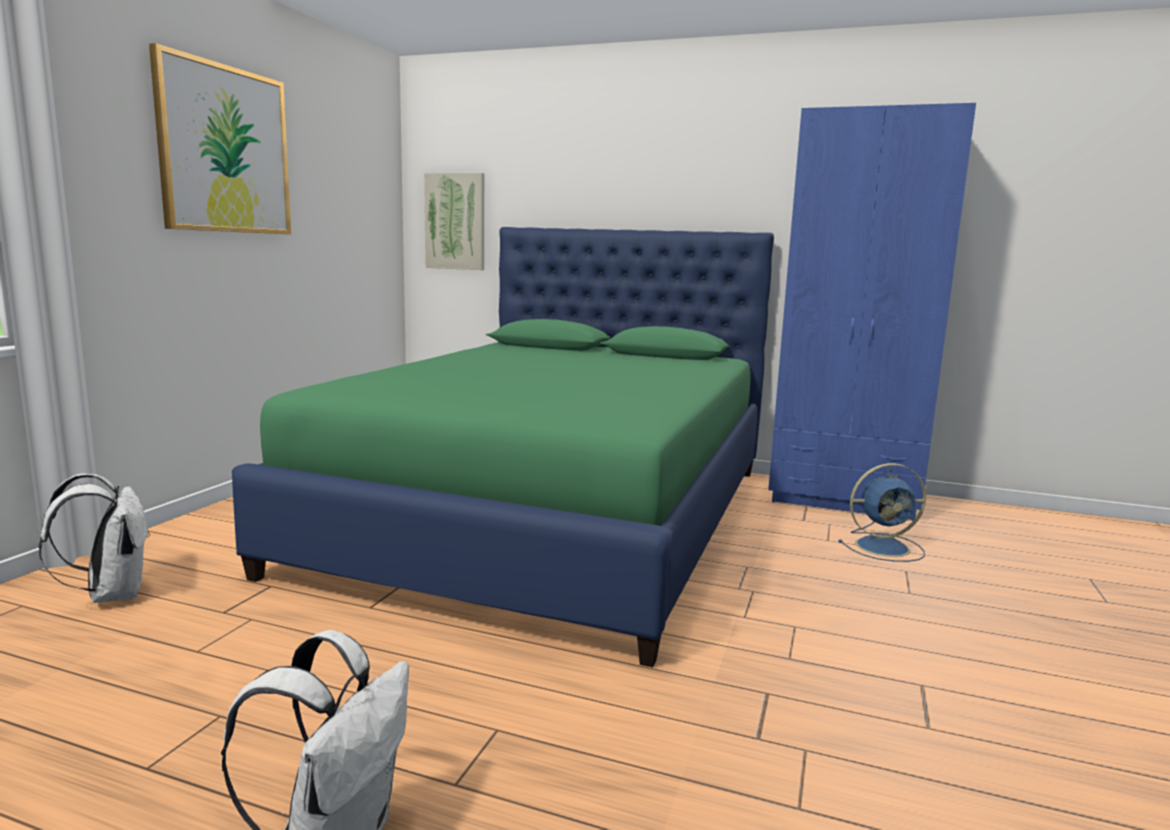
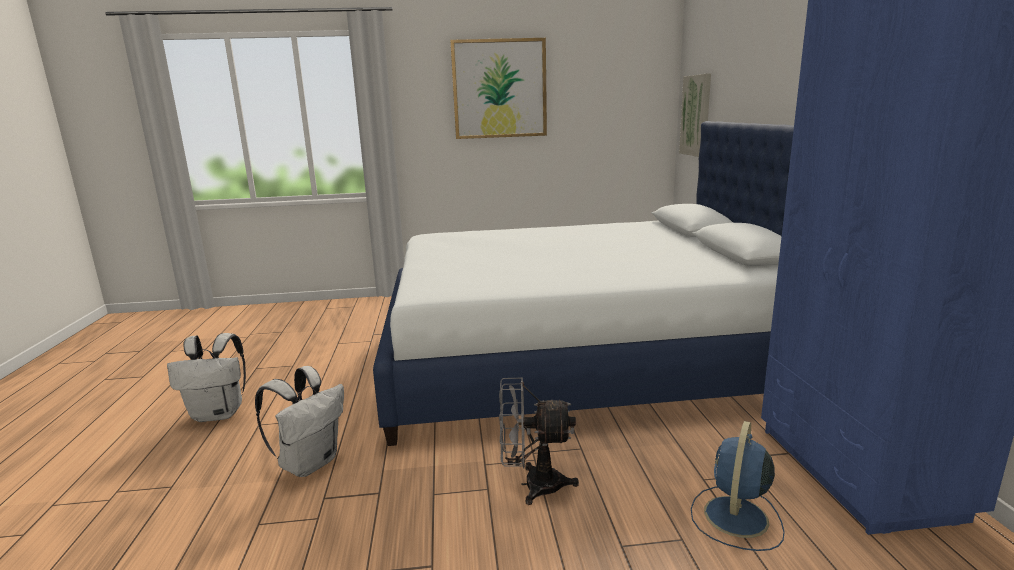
camera: 65 degrees right, 5 degrees up
(111, 595) = (373, 313): white backpack -> white backpack (310, 463)
(553, 515) = (582, 359): green bed -> white bed
(800, 603) = (533, 485): none -> grey fan
(884, 547) = (735, 518): blue fan -> blue fan turned 60 degrees clockwise

